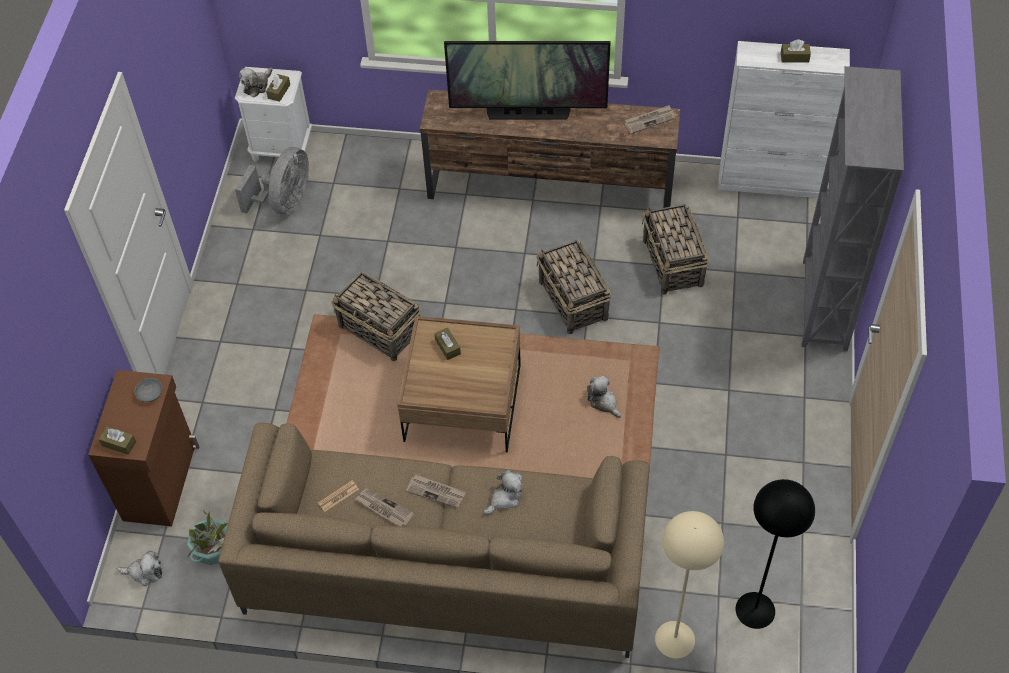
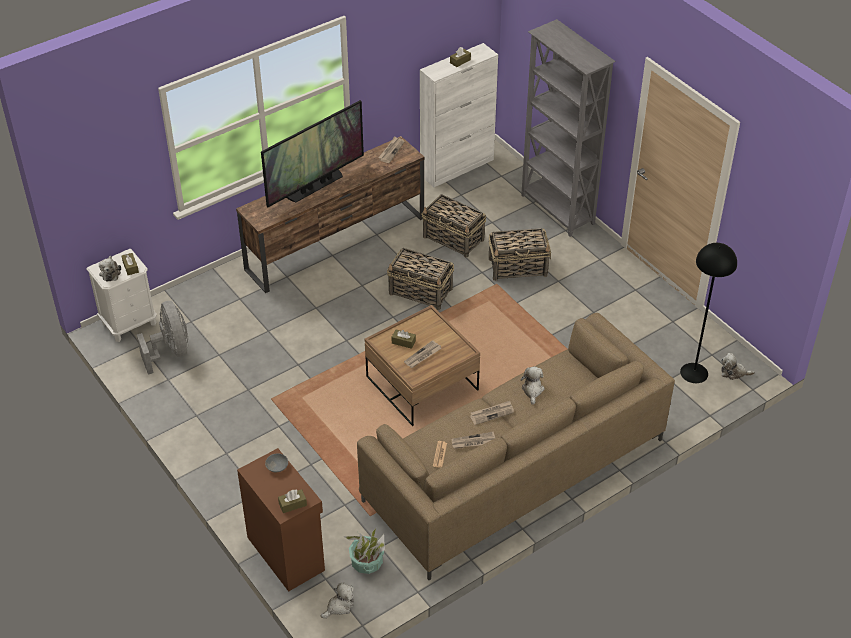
camera: 45 degrees left, 10 degrees down
(380, 330) = (324, 379): basket -> basket (518, 267)
(448, 376) = (422, 356): none -> newspaper
(603, 402) = (500, 330): plush toy -> plush toy (734, 372)
(674, 639) = (673, 415): beige floor lamp -> none

